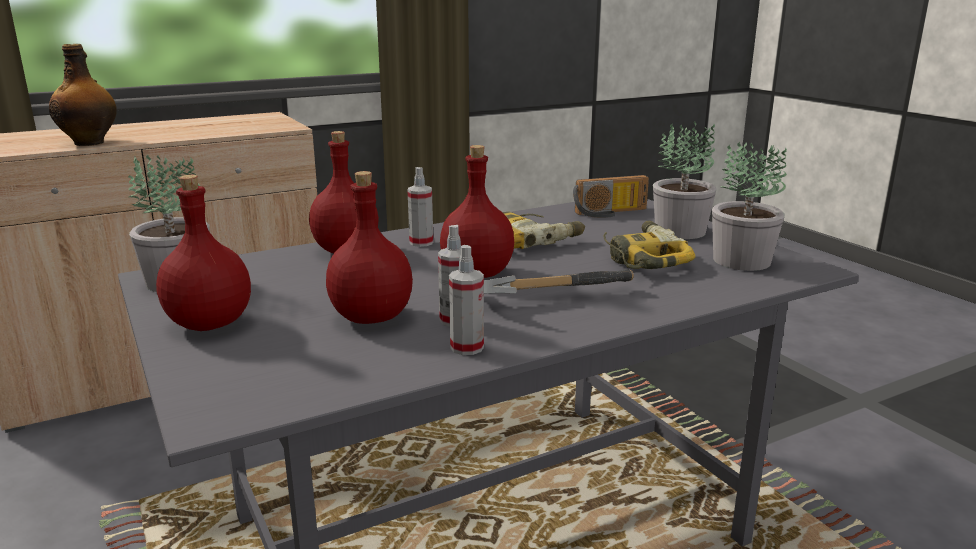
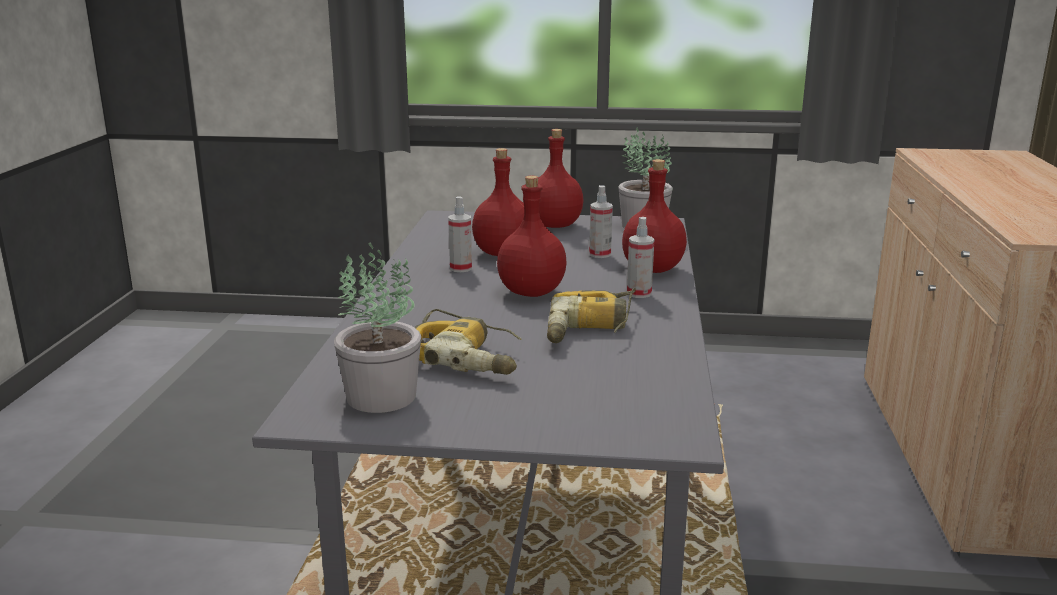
camera: 125 degrees right, 0 degrees up
(90, 143) = (961, 176): bottle -> none
(467, 347) = (420, 262): spray bottle -> spray bottle (600, 254)
(545, 297) = (451, 298): hammer -> none
(611, 213) = (628, 402): radio -> none
(680, 231) = (507, 411): potted plant -> none

